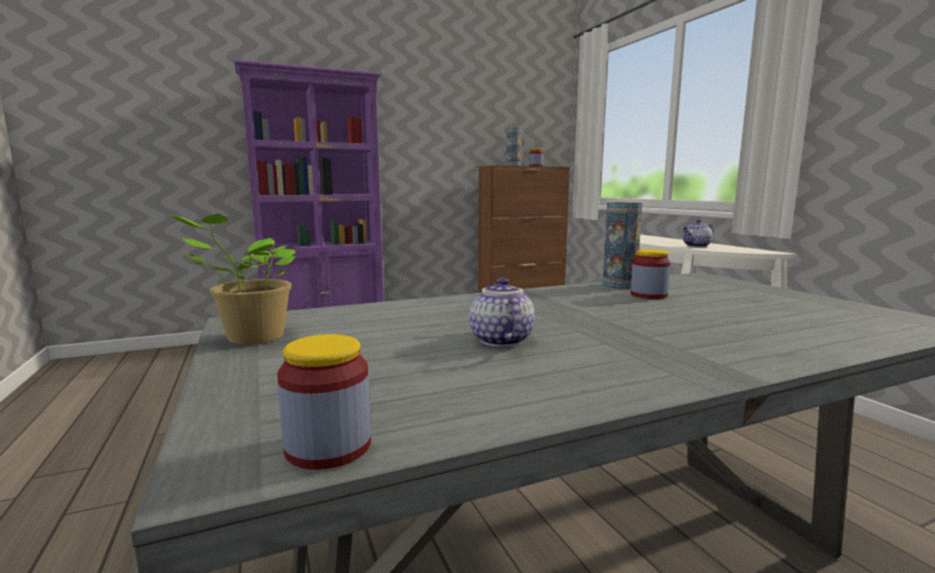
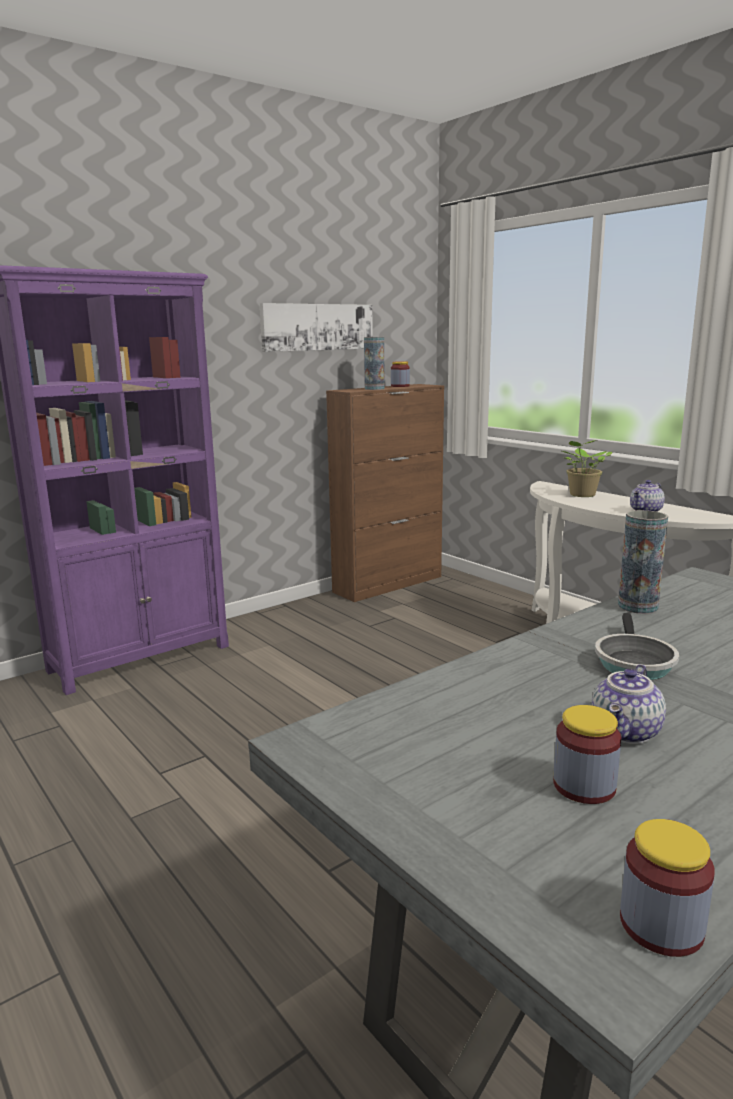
camera: 15 degrees left, 5 degrees up
(251, 338) = (361, 773): potted plant -> potted plant (581, 495)
(474, 121) = (317, 327): none -> picture
(499, 340) = (627, 733): teapot -> teapot turned 120 degrees counterclockwise
(568, 308) = (632, 662): none -> frying pan
(648, 295) = (685, 623): jar -> jar (584, 786)

